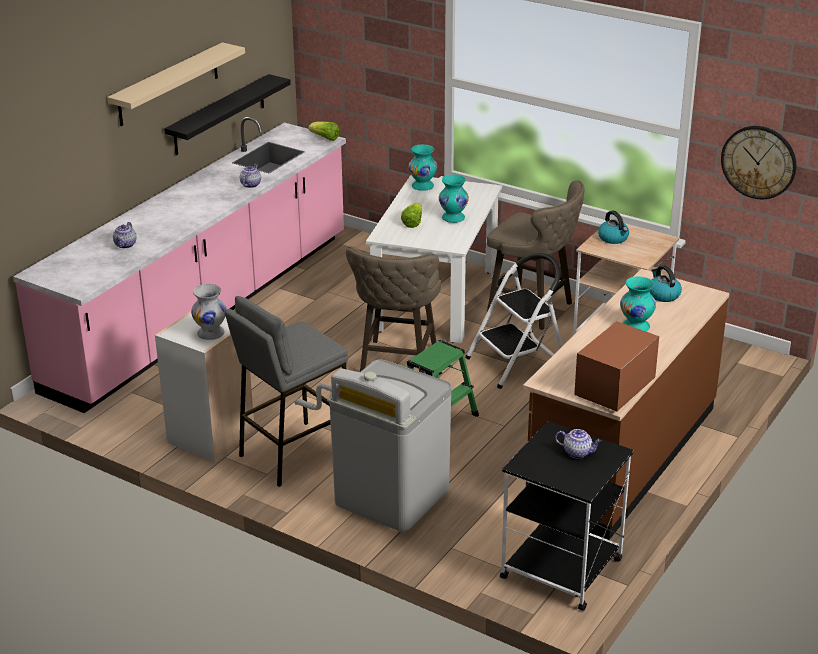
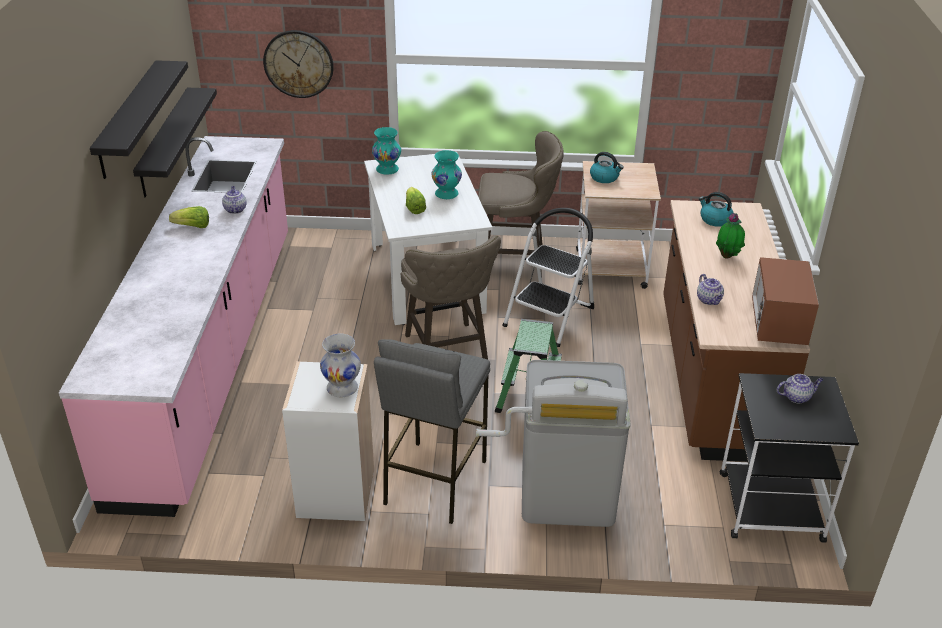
camera: 30 degrees left, 5 degrees up
(125, 245) = (162, 314): teapot -> teapot (709, 300)
(168, 84) = (128, 119): beige shelf -> black shelf
(325, 138) = (263, 143): lettuce -> lettuce (193, 227)
(636, 327) = (727, 256): turquoise vase -> potted plant
(758, 162) = (723, 78): wall clock -> wall clock (298, 63)

